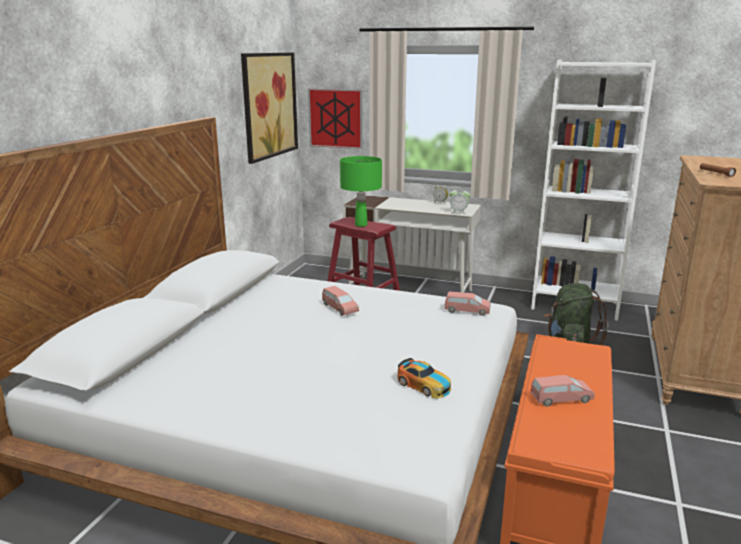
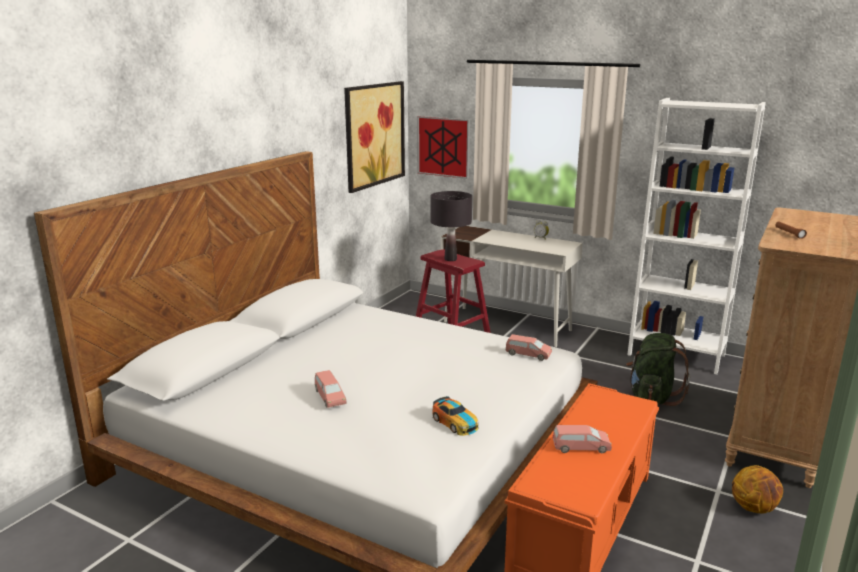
camera: 10 degrees right, 0 degrees up
(339, 308) = (406, 343): pink toy car -> pink toy car (330, 397)
(361, 225) = (450, 259): green table lamp -> black table lamp
(458, 212) = (554, 250): alarm clock -> none
(706, 443) = (754, 508): none -> basketball

